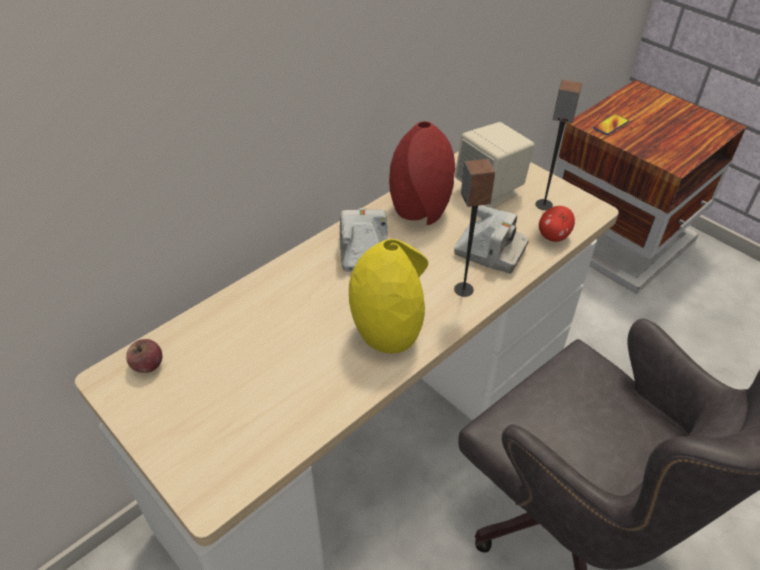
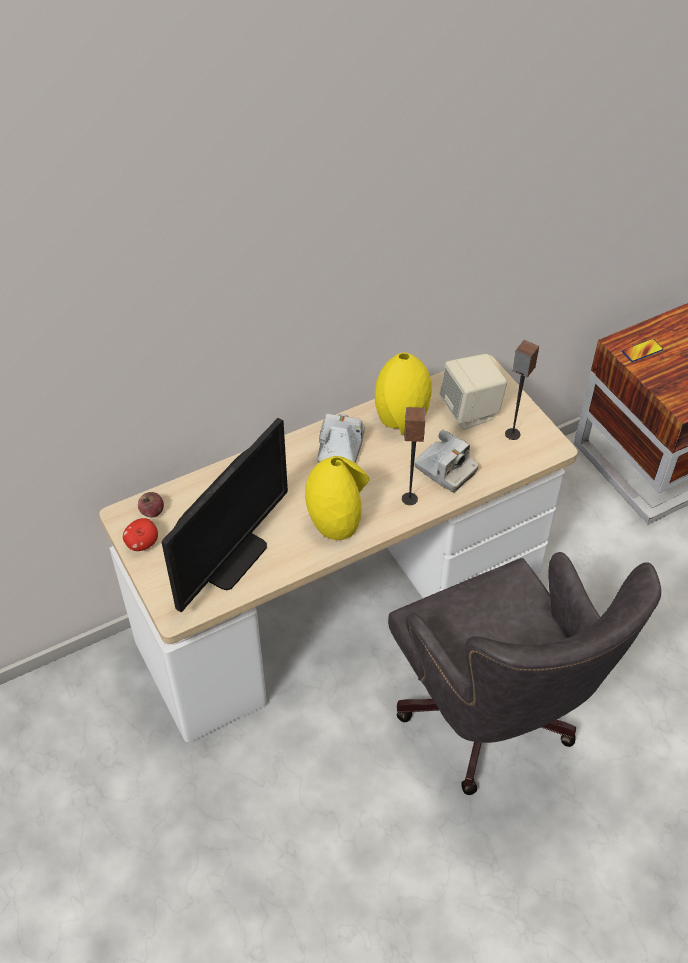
camera: 15 degrees right, 5 degrees up
(267, 403) = (231, 557): none -> monitor
(421, 211) = (401, 420): red vase -> yellow vase
(553, 236) = (506, 466): apple -> apple (142, 543)

